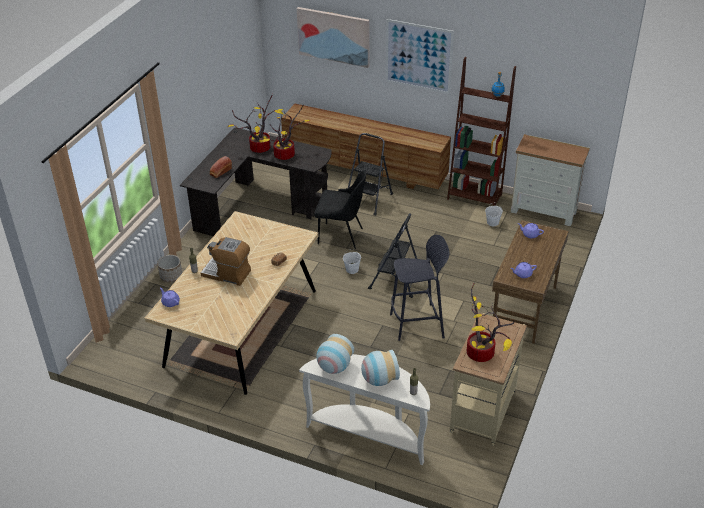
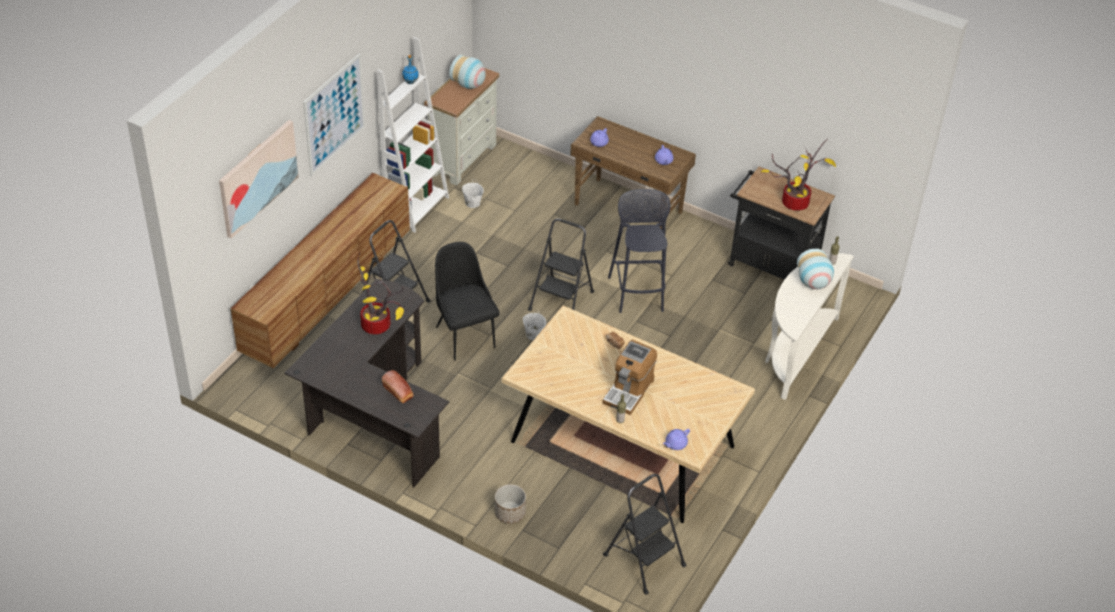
camera: 85 degrees left, 5 degrees up
(128, 347) = (643, 557): none -> black step ladder
(260, 147) = (347, 347): potted plant -> none
(334, 367) = (794, 313): vase -> vase (469, 85)
(341, 236) = (464, 337): black chair -> black chair turned 45 degrees counterclockwise
(474, 196) = (416, 208): brown bookcase -> white bookcase
(484, 410) = (770, 265): beige cart -> black cart

